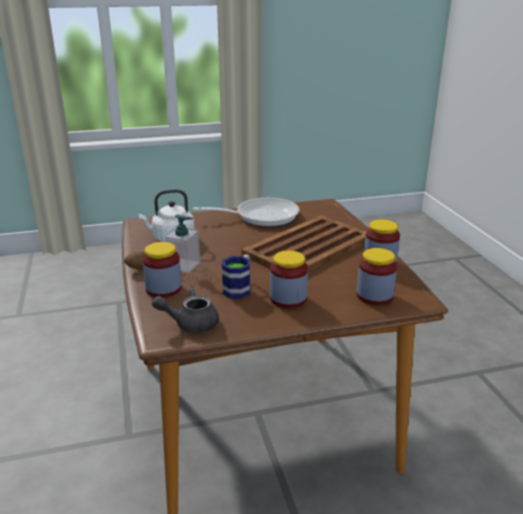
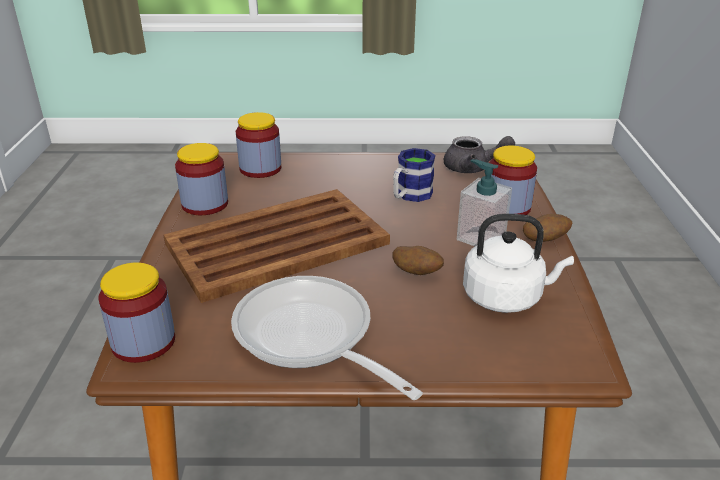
camera: 165 degrees left, 5 degrees up
(220, 243) = (417, 273): none -> potato
(261, 216) = (310, 337): frying pan -> frying pan turned 45 degrees clockwise
(288, 299) = (358, 177): jar -> jar (143, 342)

